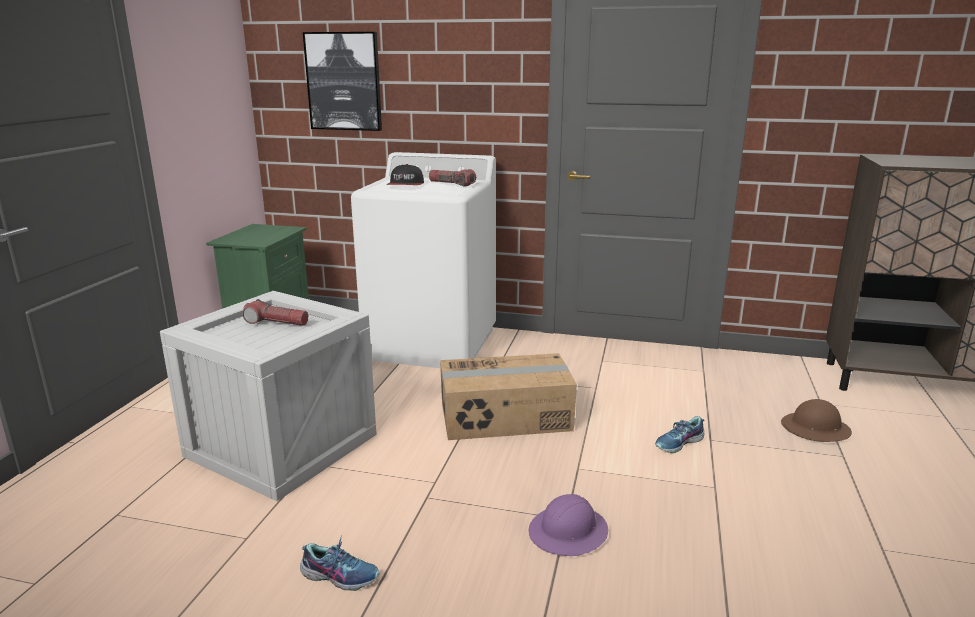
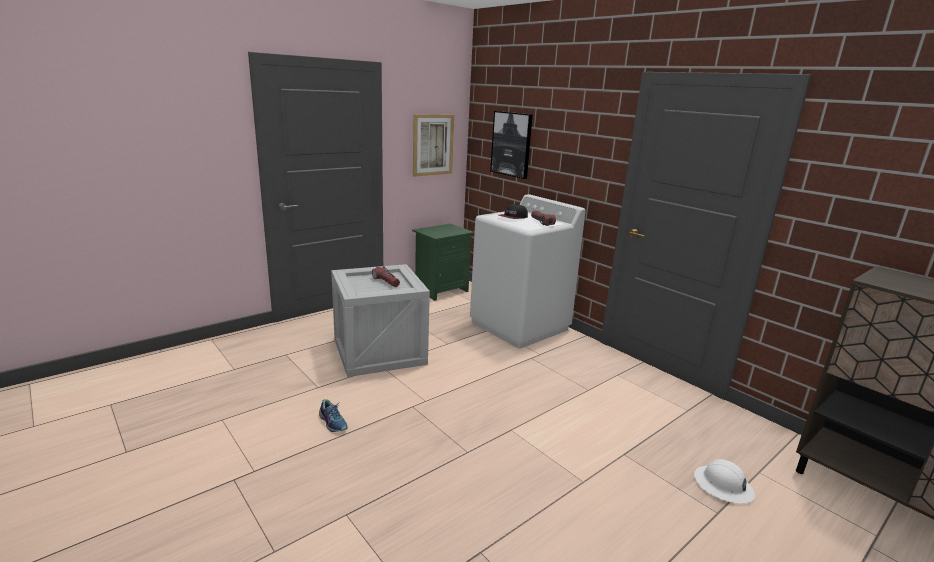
camera: 35 degrees right, 0 degrees up
(209, 95) = (433, 145): none -> picture
(506, 417) = (507, 384): cardboard box -> none
(568, 532) = (459, 459): purple hard hat -> none
(679, 443) = (597, 446): shoe -> none
(815, 429) = (723, 486): brown hard hat -> white hard hat

